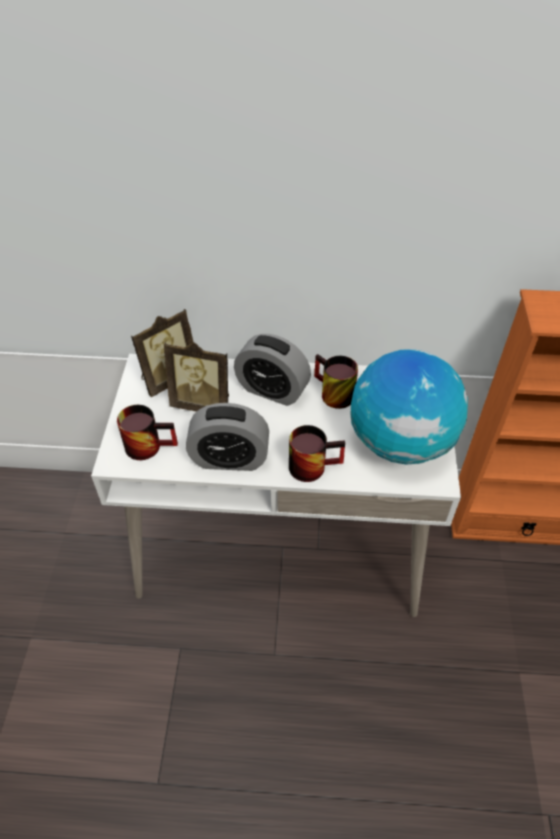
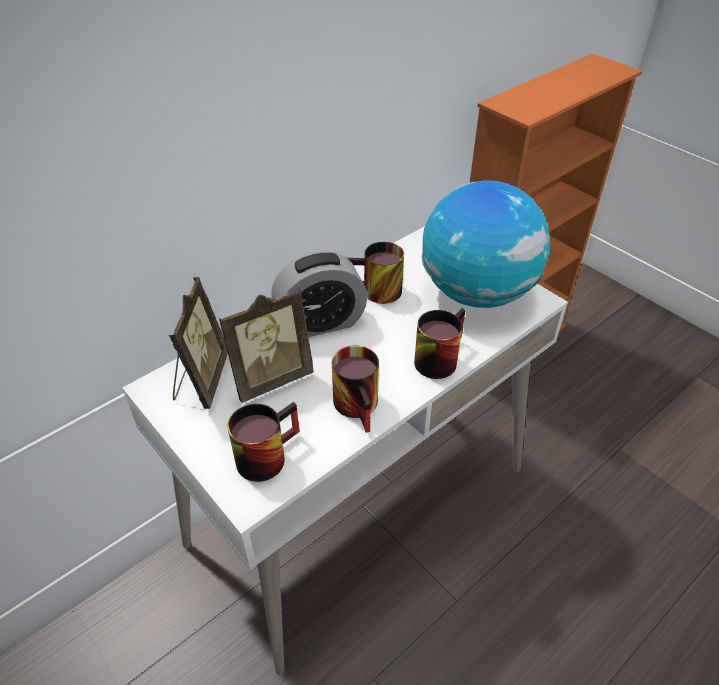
camera: 45 degrees left, 5 degrees down
(229, 458) = (362, 406): alarm clock -> mug

